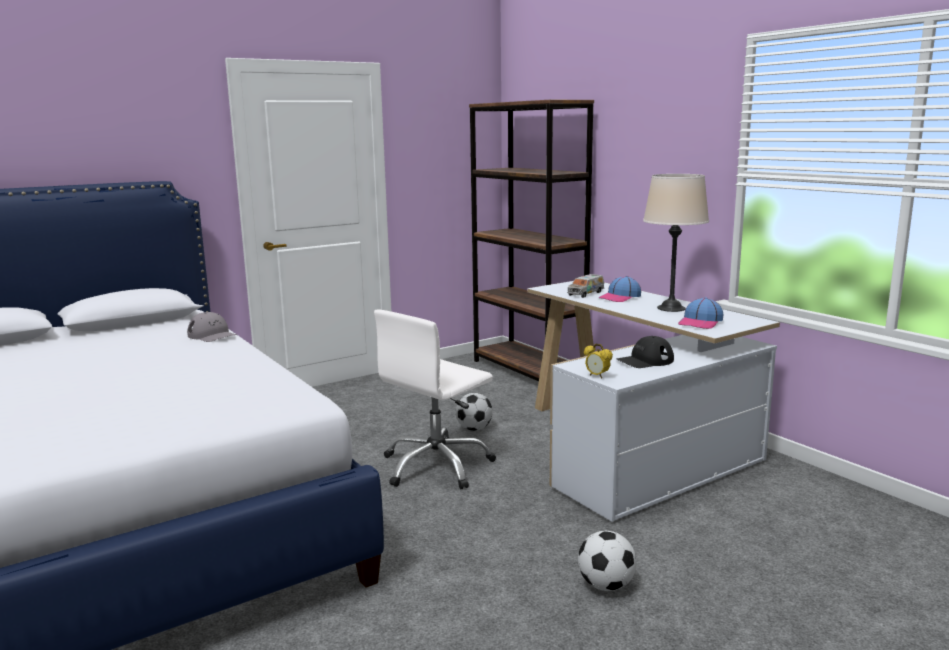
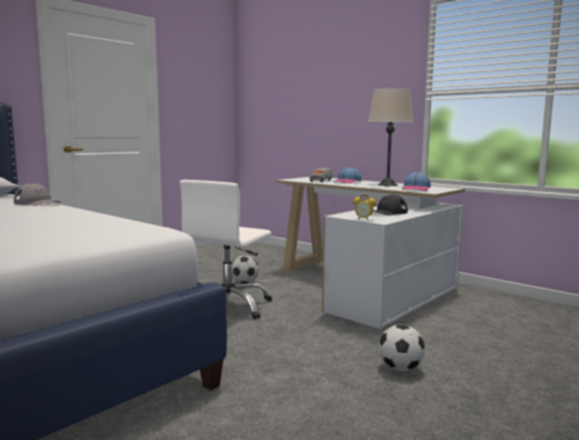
camera: 15 degrees left, 5 degrees down
(528, 371) = (265, 250): brown bookcase -> none

